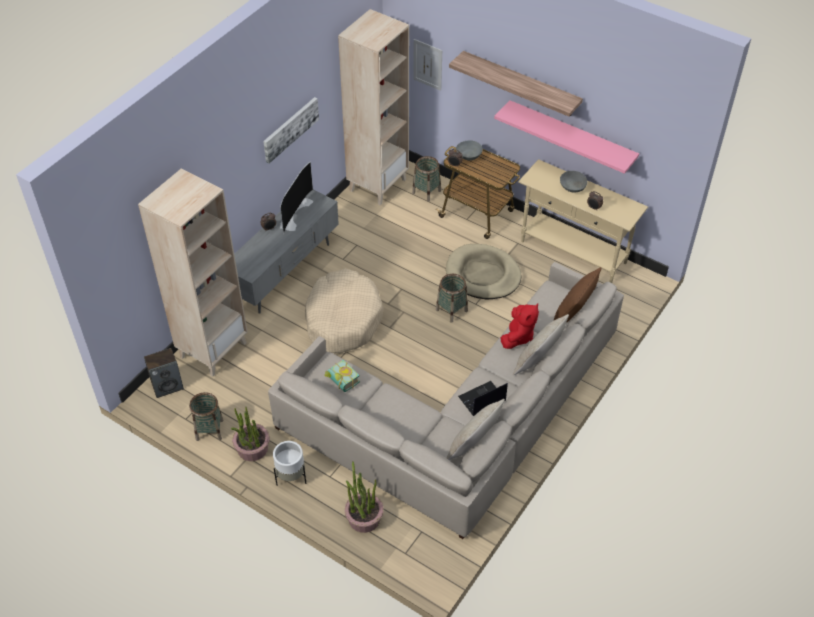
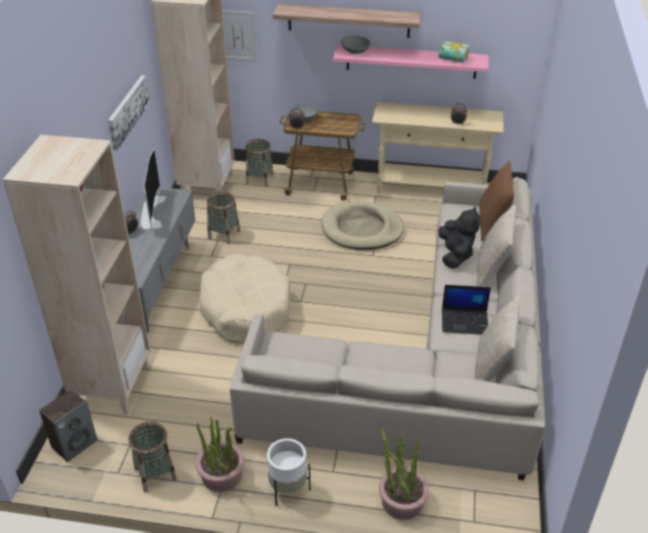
camera: 25 degrees left, 10 degrees down
(340, 382) = (303, 355): book -> book (452, 60)
(451, 310) = (353, 267): basket -> basket (224, 234)
(481, 399) = (465, 321): laptop -> laptop turned 120 degrees counterclockwise
(518, 336) = (455, 255): red plush toy -> black plush toy
(572, 187) = (425, 114): grey bowl -> grey bowl (354, 51)

